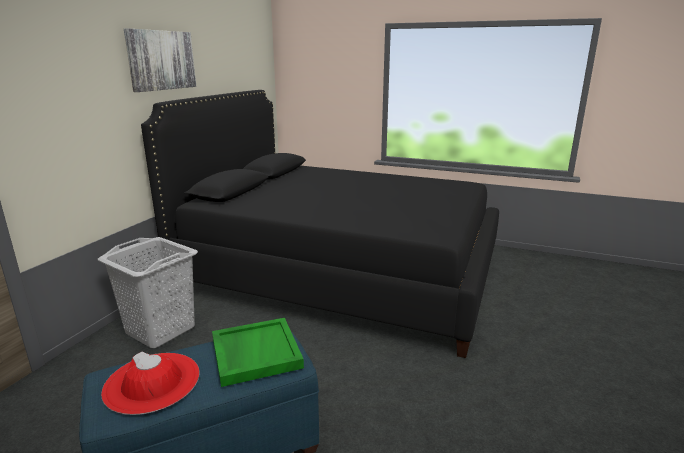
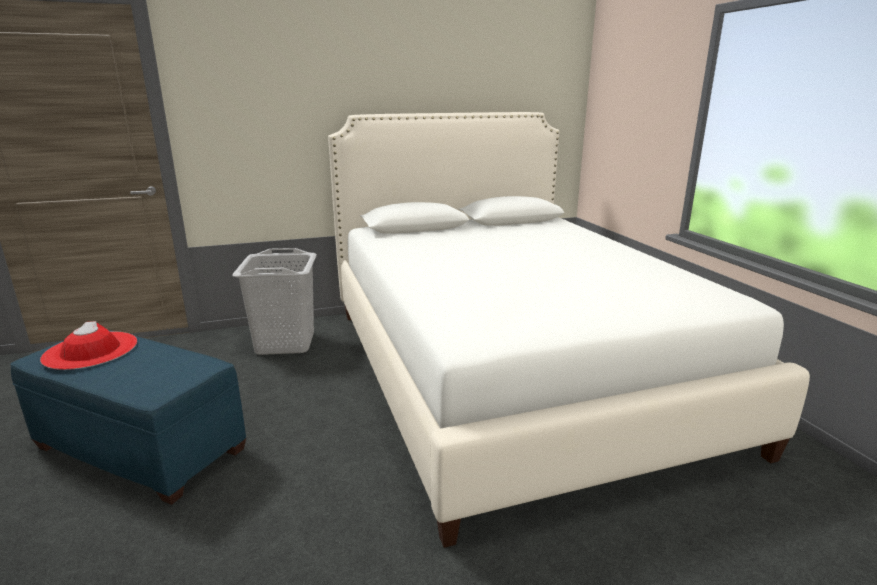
camera: 50 degrees right, 0 degrees up
(161, 60) = (375, 70): picture -> none
(255, 353) = (161, 369): green tray -> none
(341, 272) = (510, 371): black bed -> white bed

